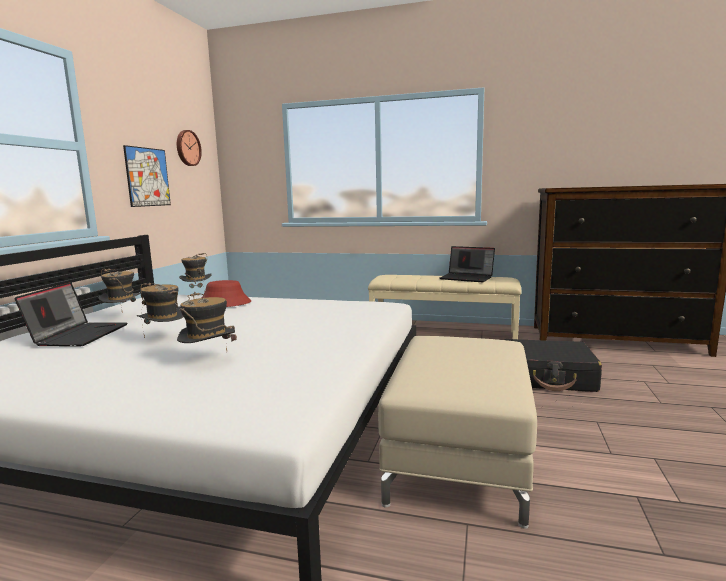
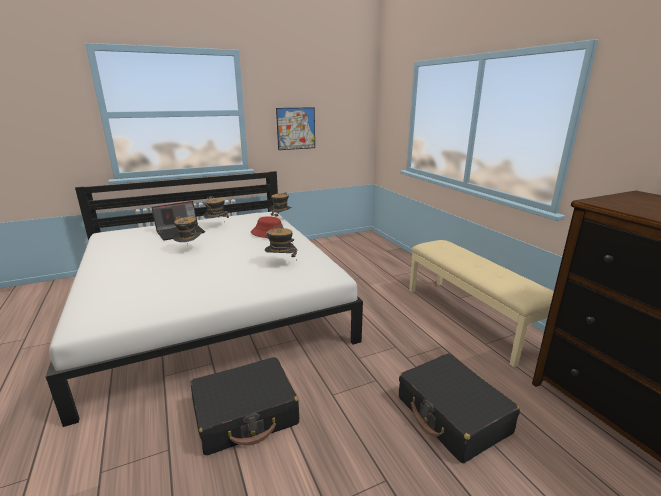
camera: 50 degrees right, 10 degrees up
(187, 148) = (340, 103): wall clock -> none
(209, 361) = (162, 274): hat -> hat (281, 263)
(457, 459) = (246, 414): beige ottoman -> black suitcase
(467, 278) = (500, 274): laptop -> none

